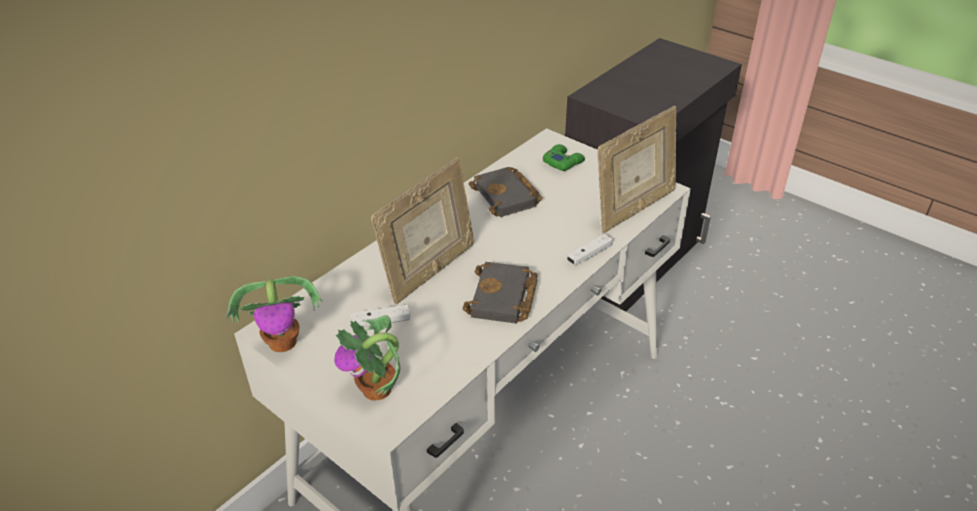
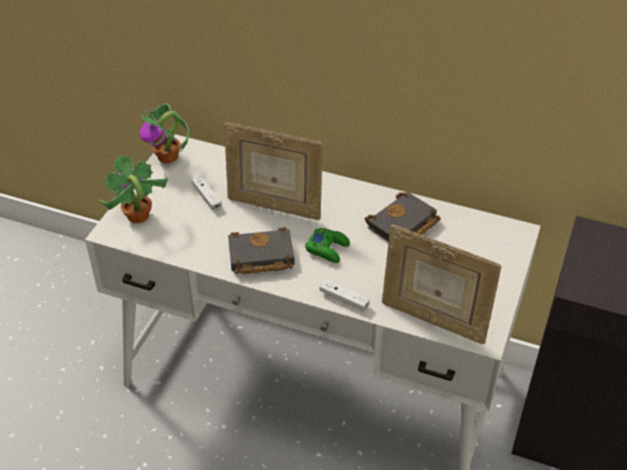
camera: 70 degrees right, 5 degrees up
(563, 162) = (484, 250): green game controller -> green game controller (328, 248)

